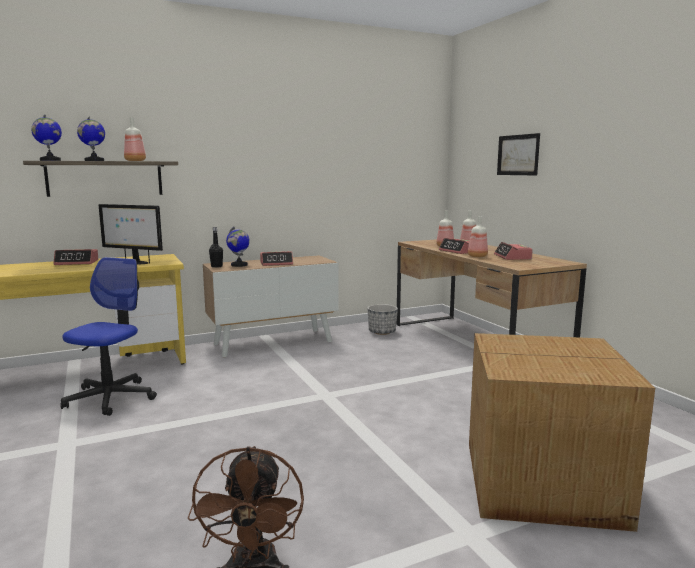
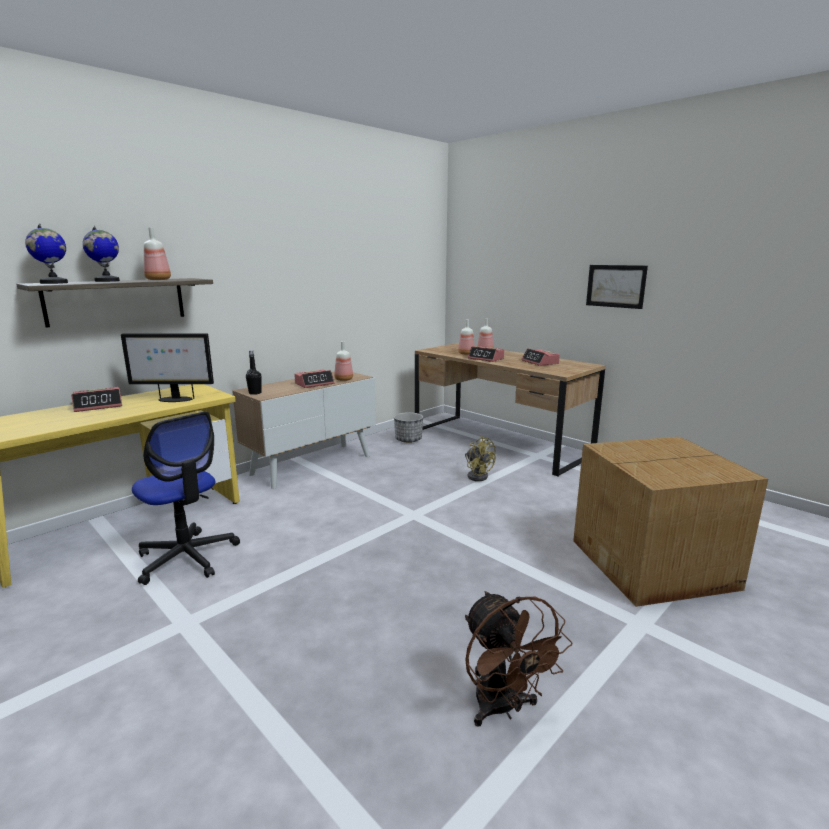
camera: 20 degrees left, 5 degrees up
(110, 398) = (187, 557): office chair -> office chair turned 135 degrees clockwise
(239, 265) = (277, 389): globe -> none
(422, 371) = (477, 475): none -> yellow fan
(476, 256) = (510, 364): bottle -> bottle (343, 379)
(518, 155) = (529, 266): picture -> picture (615, 286)

